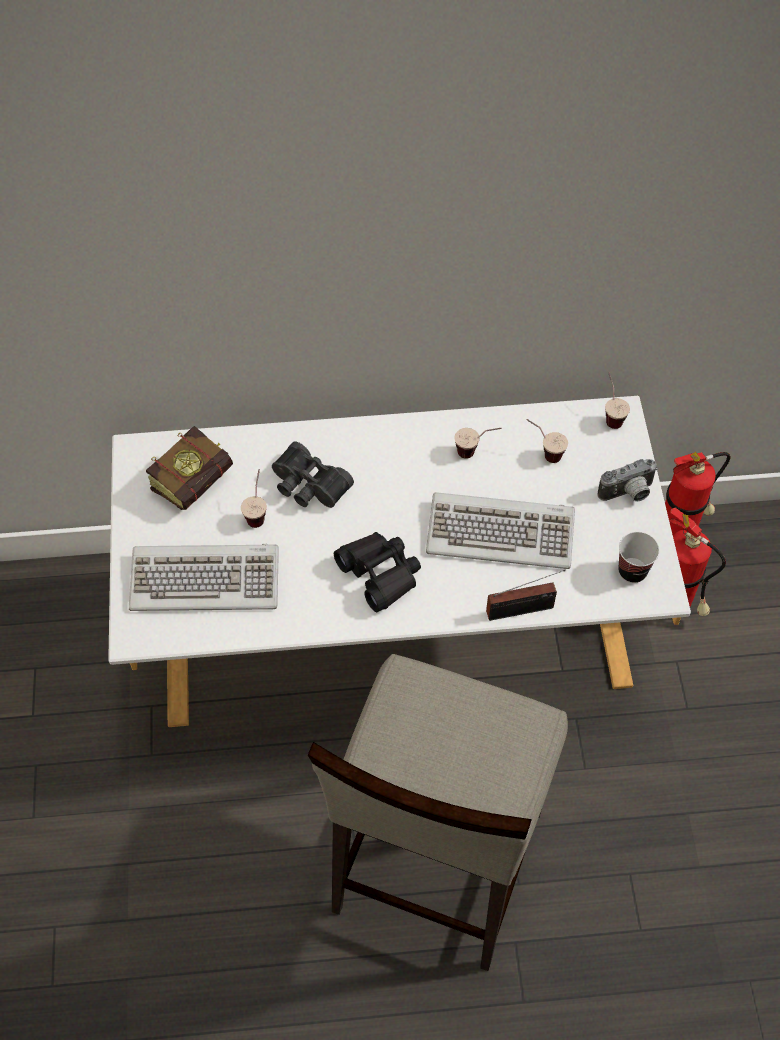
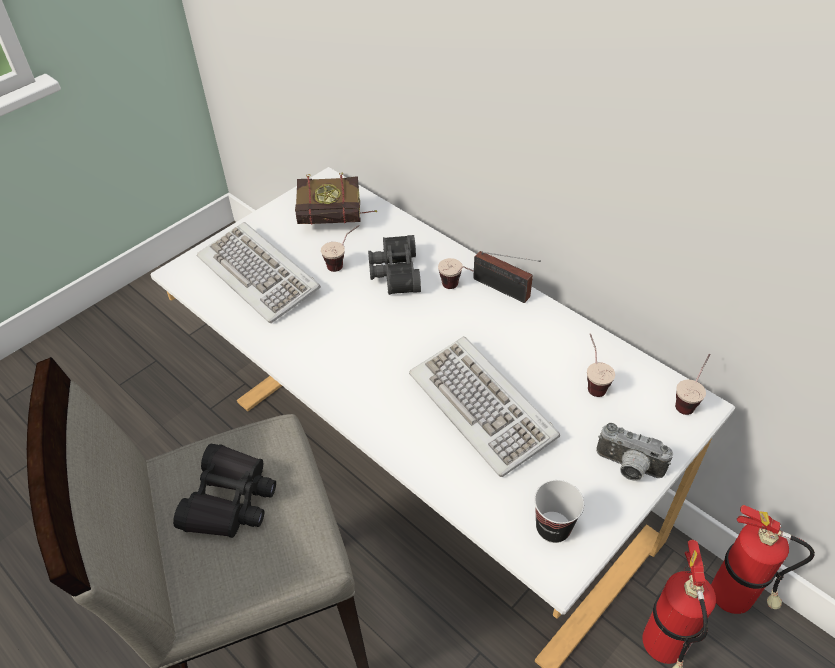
camera: 50 degrees right, 10 degrees down
(380, 574) = (362, 360): black binoculars -> black binoculars (230, 500)
(476, 452) = (538, 340): cup -> cup (456, 289)
(523, 610) = (425, 473): radio -> radio (504, 290)

